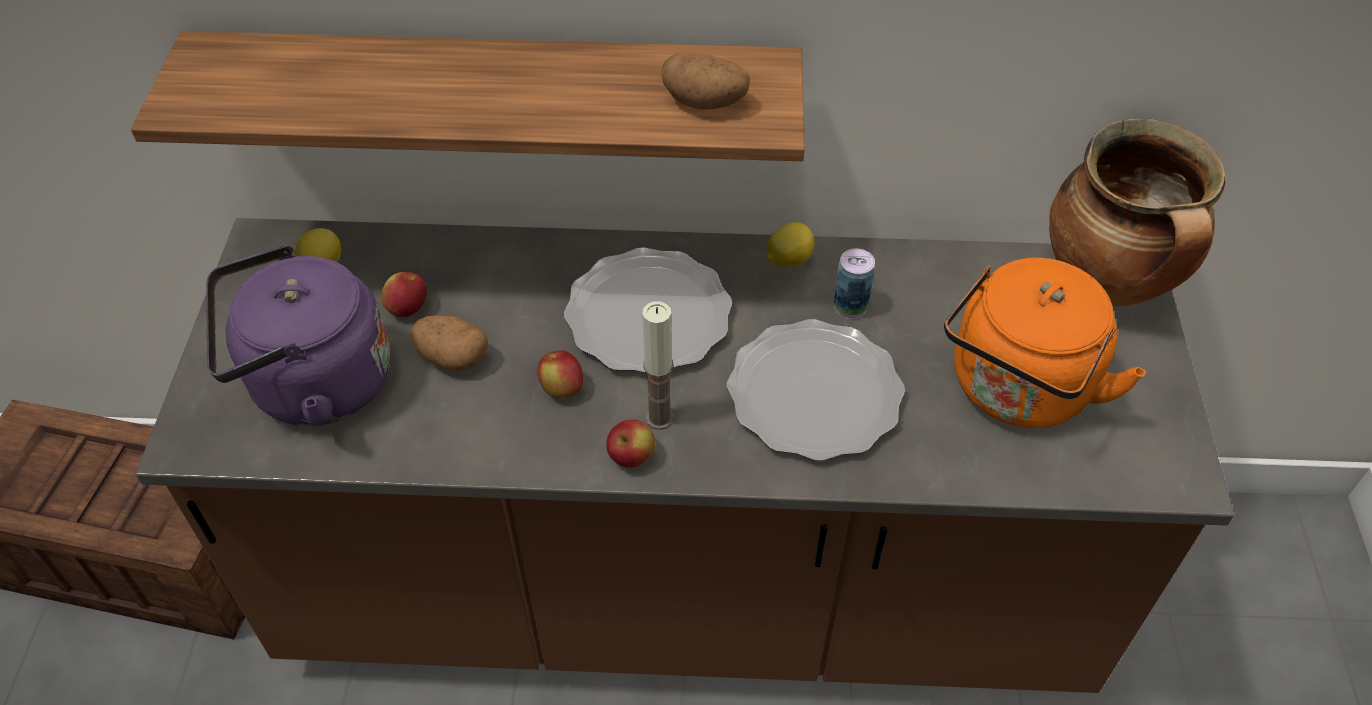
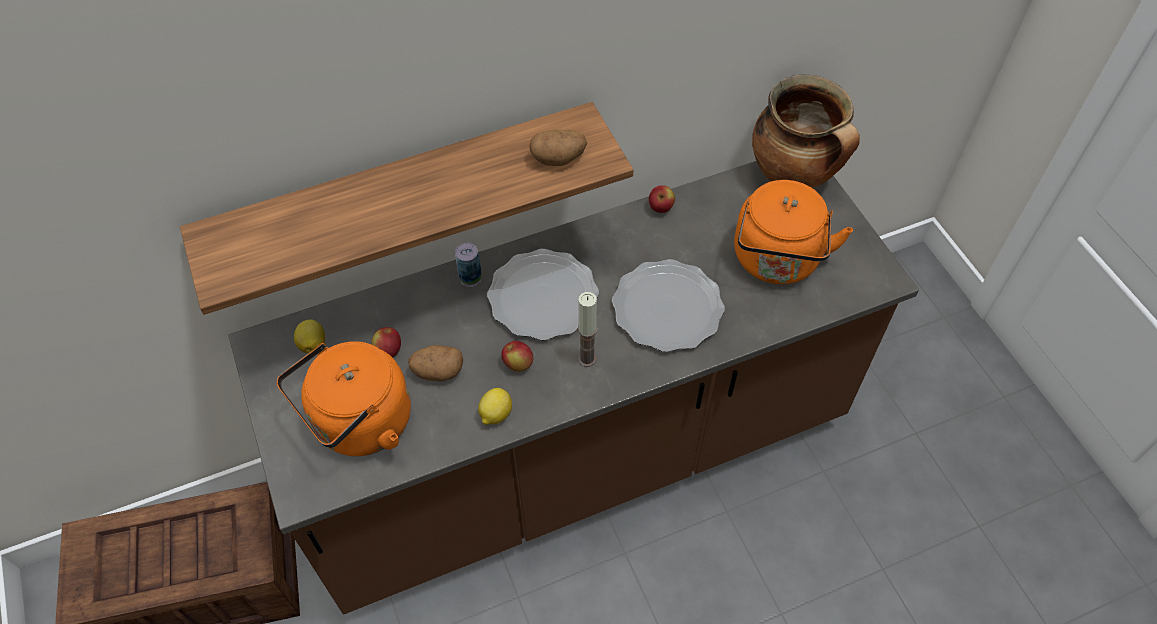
camera: 25 degrees left, 5 degrees up
(312, 385) = (359, 425): purple kettle -> orange kettle
(631, 457) = (584, 389): apple -> apple (660, 208)
(787, 260) = (606, 230): lemon -> lemon (495, 414)
(850, 306) = (658, 246): can -> can (470, 278)

